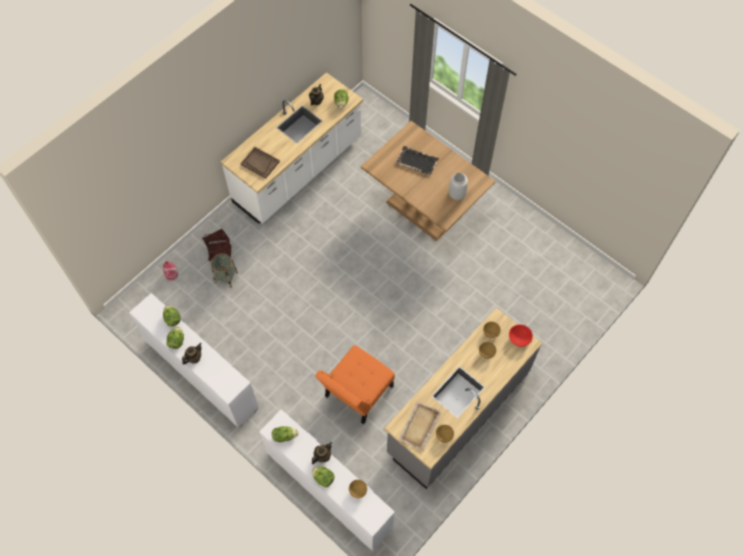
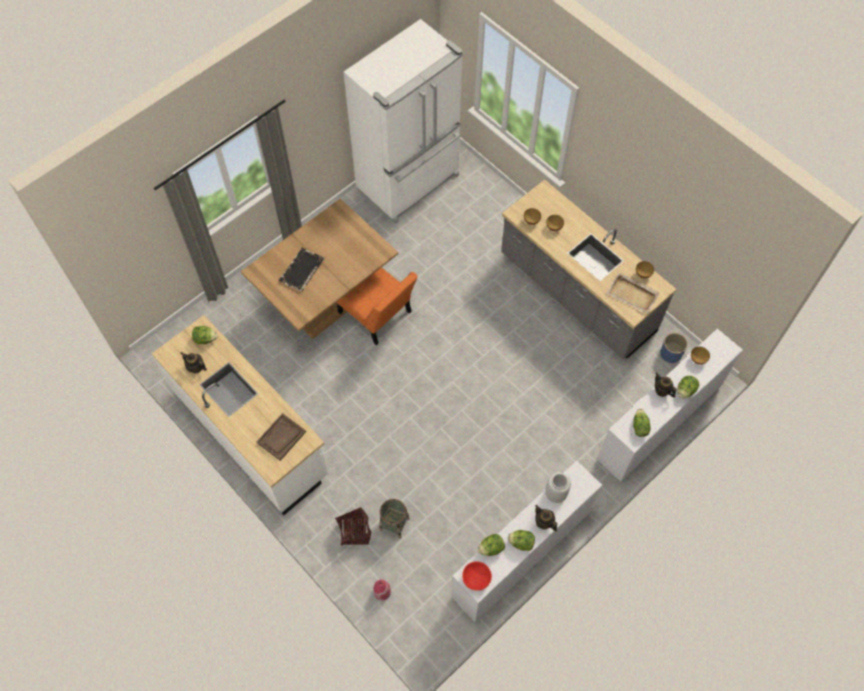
camera: 85 degrees left, 0 degrees up
(356, 394) = (553, 388): orange chair -> orange chair (377, 315)
(402, 502) = (670, 354): none -> blue planter
(457, 194) = (353, 235): grey vase -> grey vase (556, 493)
(519, 338) = (539, 197): red bowl -> red bowl (476, 578)
(558, 260) = (410, 183): none -> white fridge

